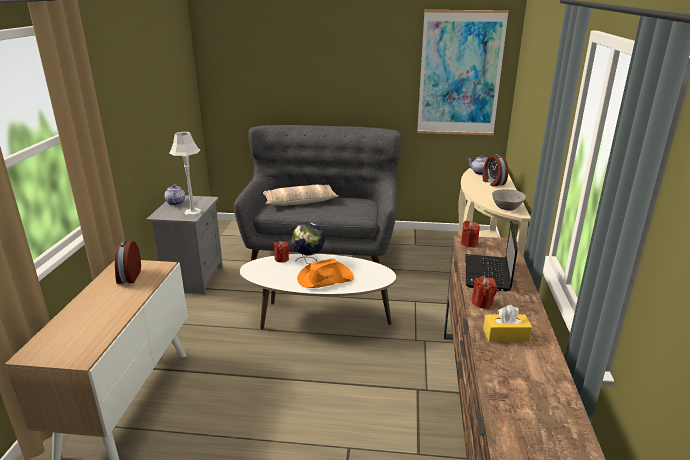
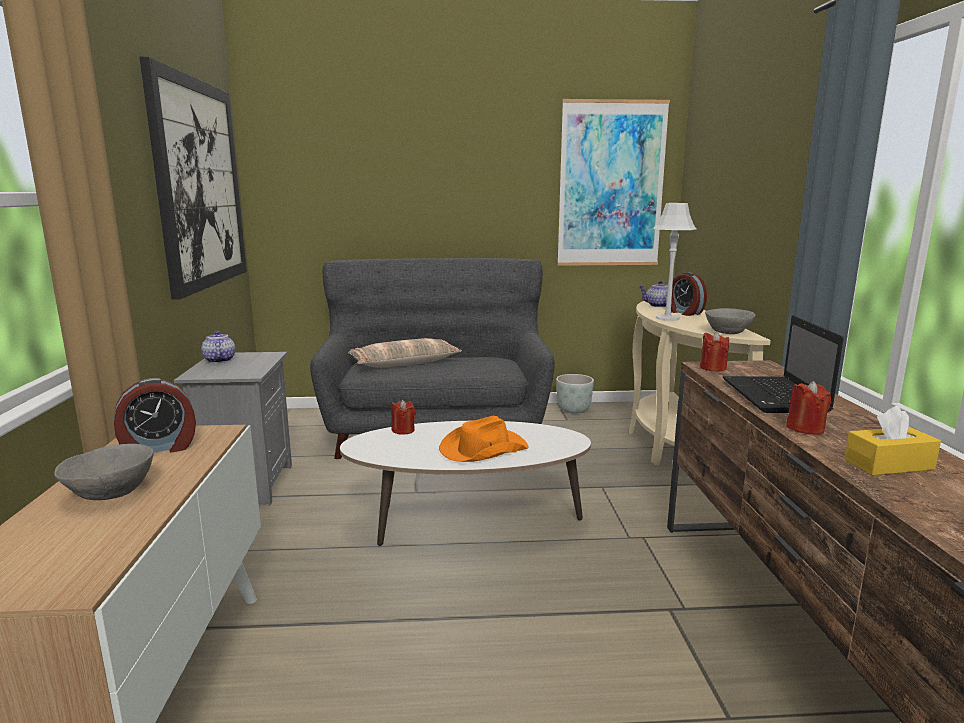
camera: 10 degrees left, 10 degrees down
(102, 304) = (112, 492): none -> grey bowl
(128, 276) = (159, 448): alarm clock -> alarm clock turned 105 degrees counterclockwise
(163, 84) = (199, 184): none -> picture
(193, 212) = (252, 369): grey table lamp -> grey table lamp (667, 318)
(309, 261) = (447, 430): globe -> none
(423, 236) = (574, 410): none -> grey planter

